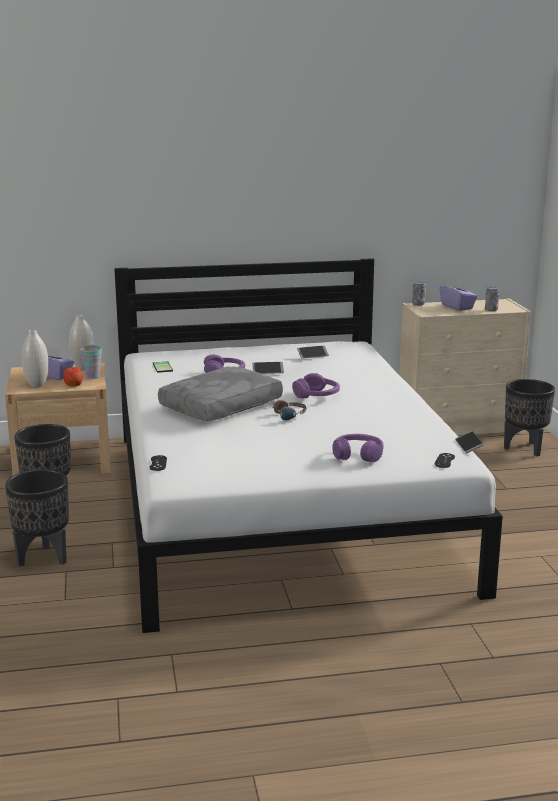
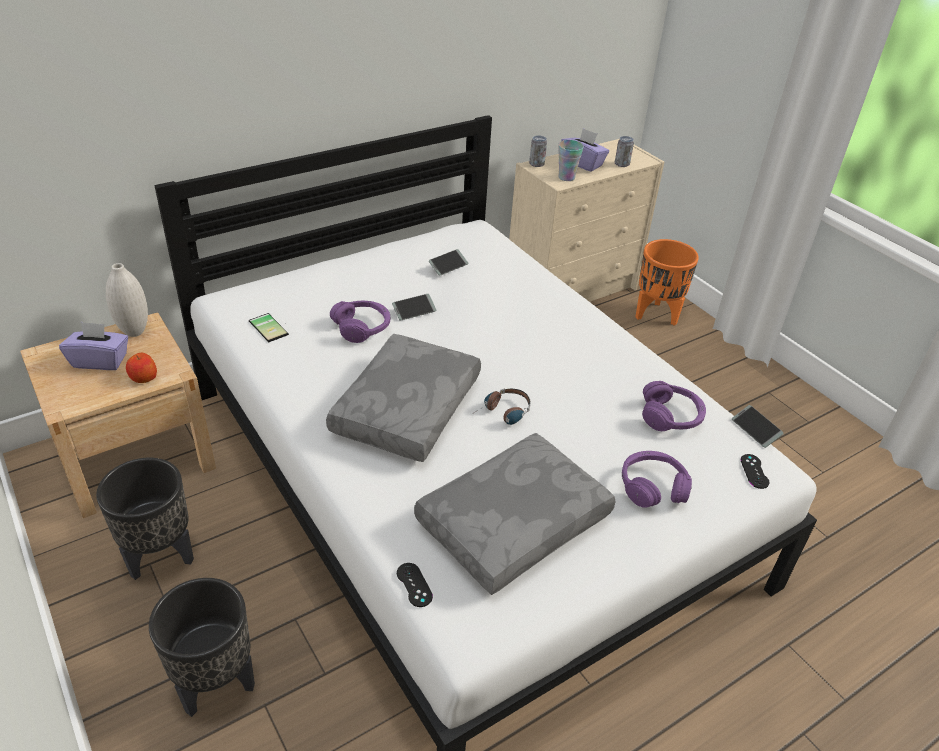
camera: 25 degrees left, 20 degrees up
(37, 385) = (87, 390): white vase -> none
(92, 376) = (161, 350): cup -> cup (566, 177)
(245, 453) = (512, 520): none -> grey pillow
(317, 396) = (513, 357): purple headphones -> purple headphones (671, 416)
(525, 449) = (656, 315): black planter -> orange planter

